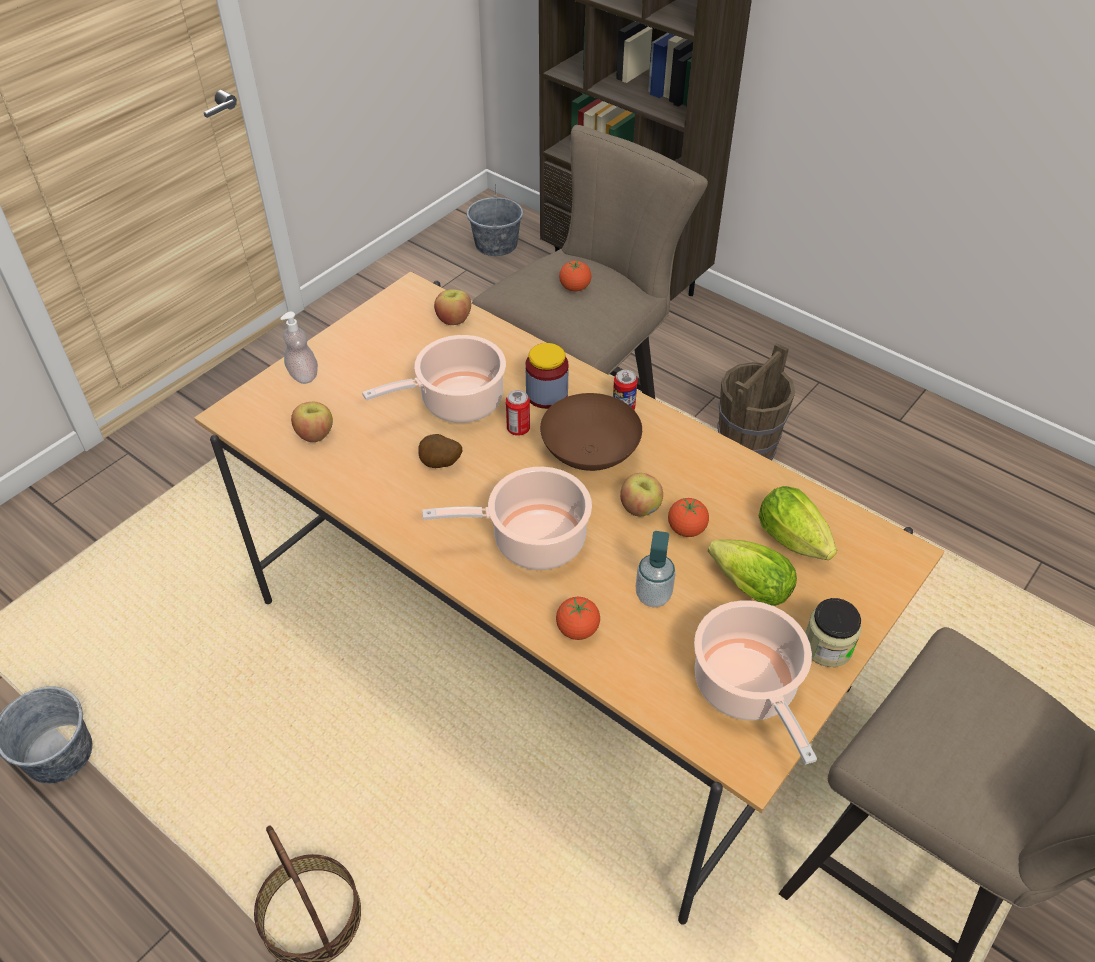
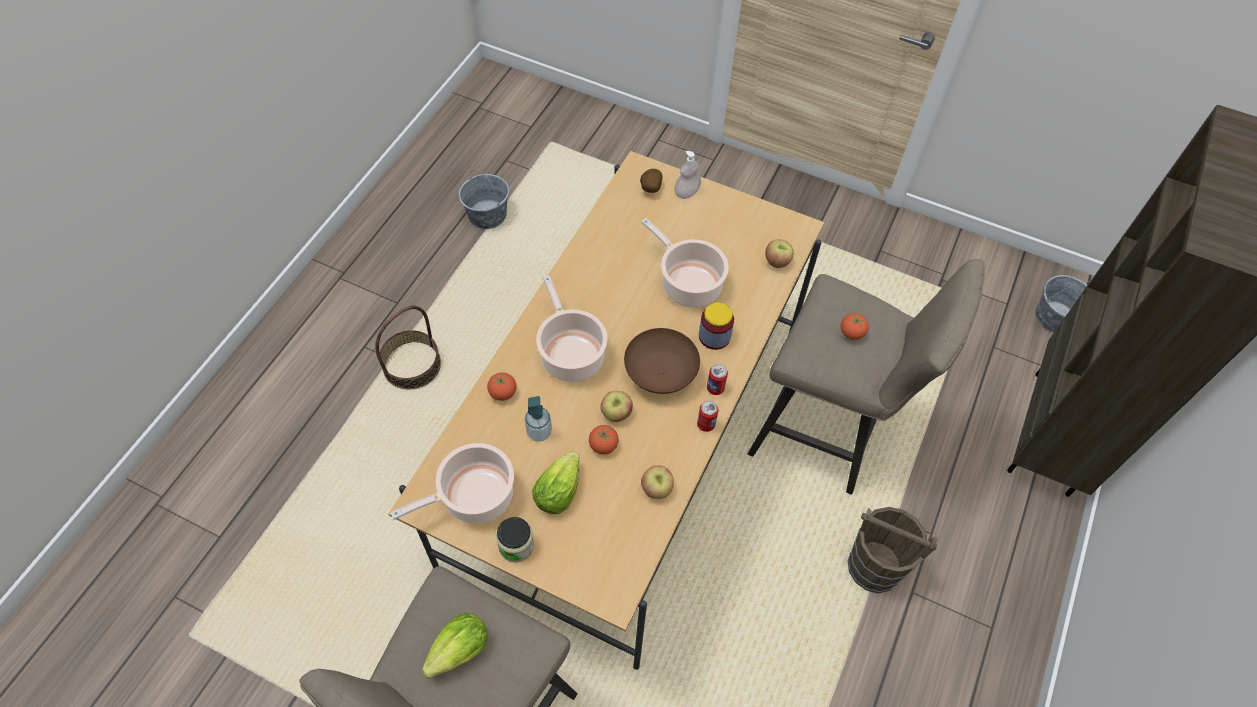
camera: 75 degrees right, 10 degrees up
(315, 434) = (633, 215): apple -> apple (656, 489)
(440, 465) = (625, 288): potato -> potato (650, 189)
(518, 429) = (673, 326): can -> can (706, 424)
(796, 543) = (607, 520): lettuce -> lettuce (456, 653)

